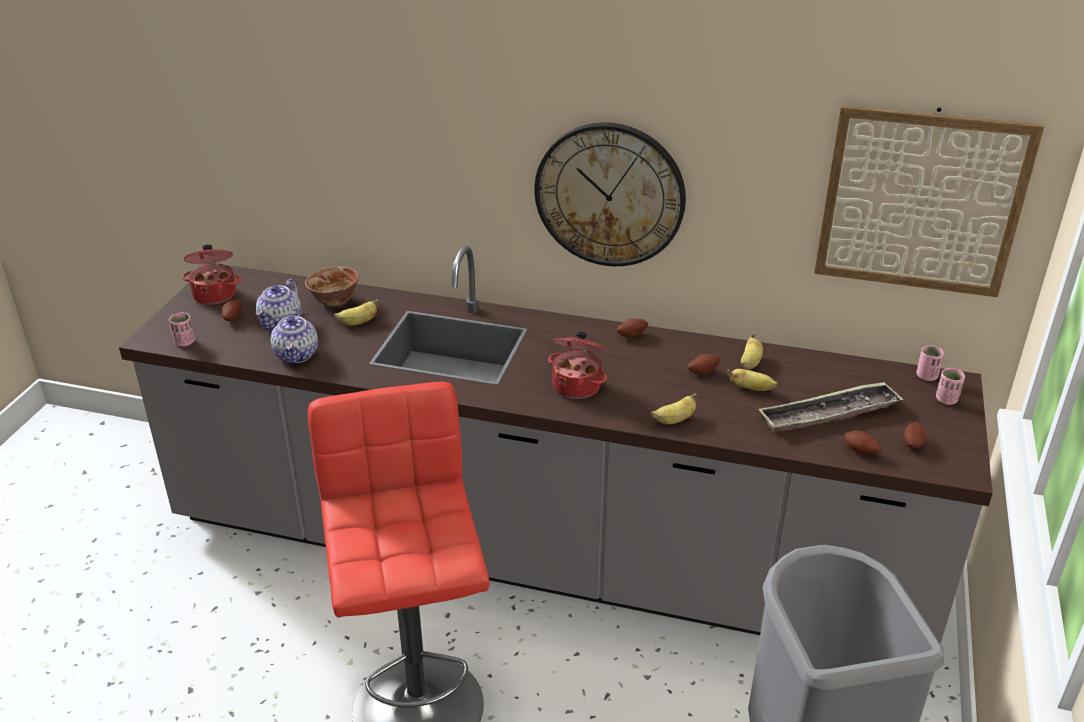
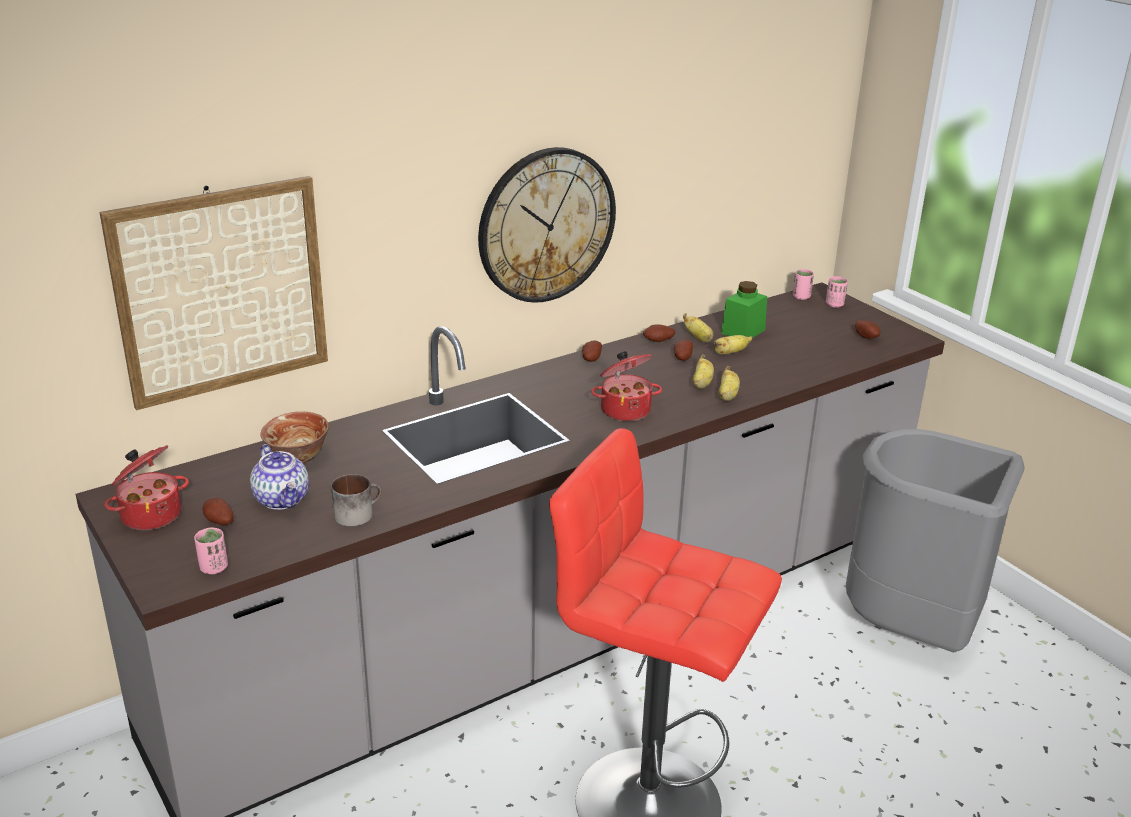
camera: 50 degrees left, 5 degrees down
(297, 355) = (357, 513): teapot -> mug
(358, 322) = (358, 460): banana -> banana (701, 384)
(801, 377) = (743, 331): none -> green jar
(828, 414) = (797, 344): tray -> none
(860, 452) = (852, 355): potato -> potato (658, 342)
(922, 199) = (776, 146): picture -> picture (221, 287)

